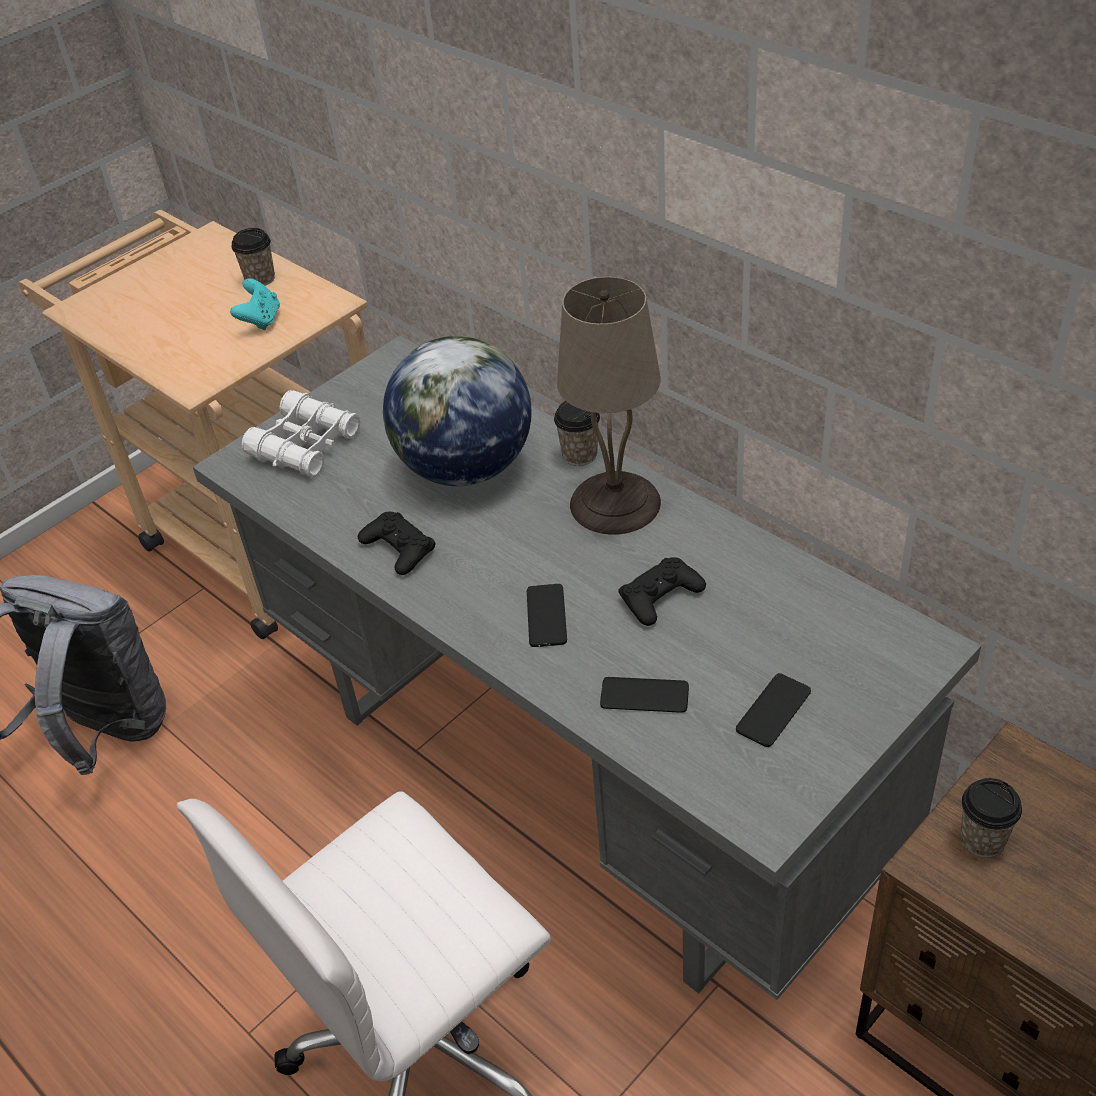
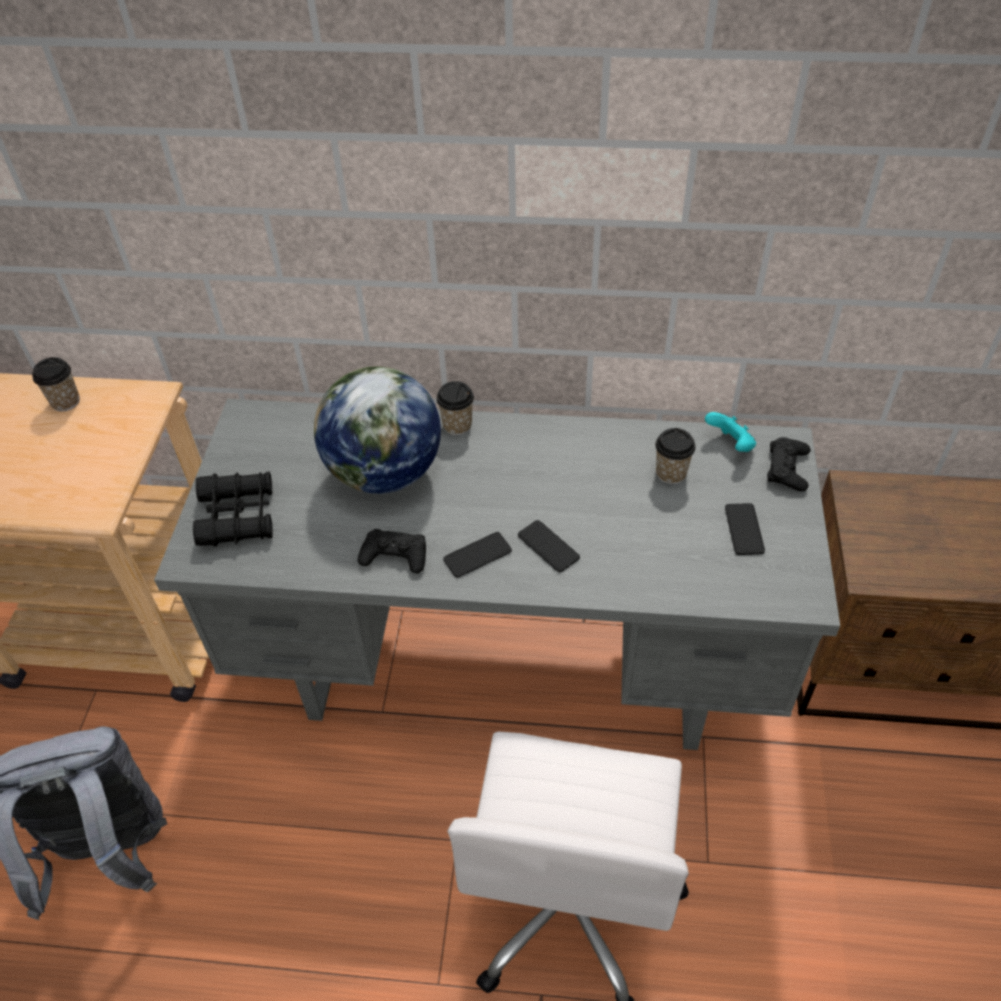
camera: 40 degrees left, 5 degrees up
(260, 320) = (103, 435): turquoise game controller -> turquoise game controller (730, 445)
(305, 445) = (238, 516): white binoculars -> black binoculars
(613, 502) = (513, 447): beige table lamp -> none
(644, 696) = (662, 563): phone -> phone (477, 555)
(660, 596) = (607, 494): black game controller -> black game controller (787, 468)
(982, 839) = (880, 544): cup -> cup (671, 473)

